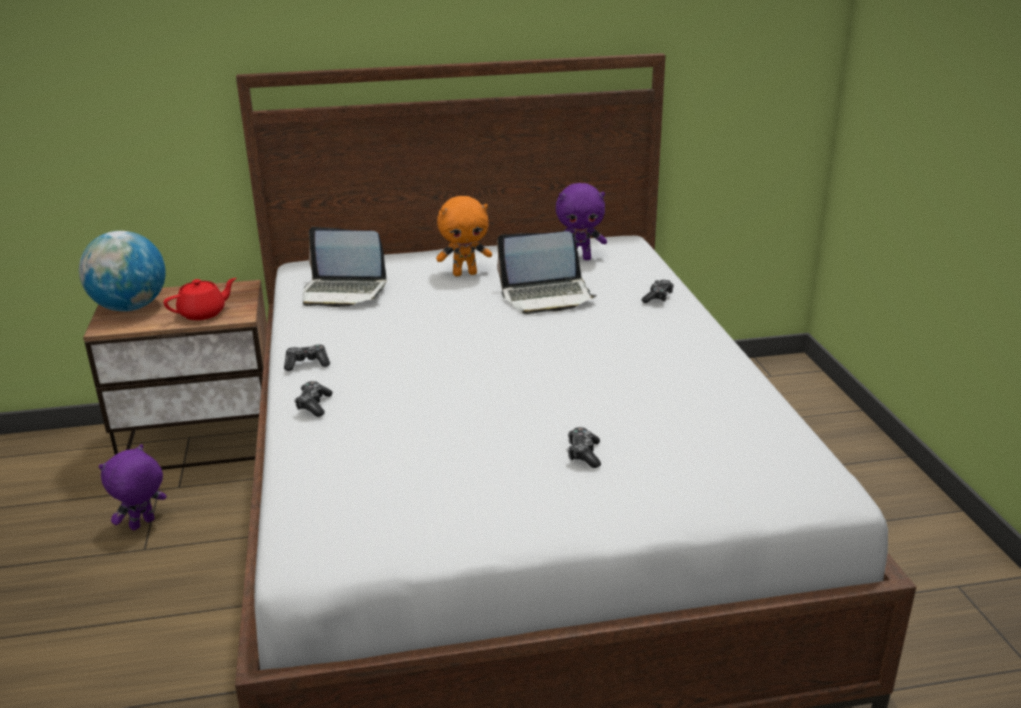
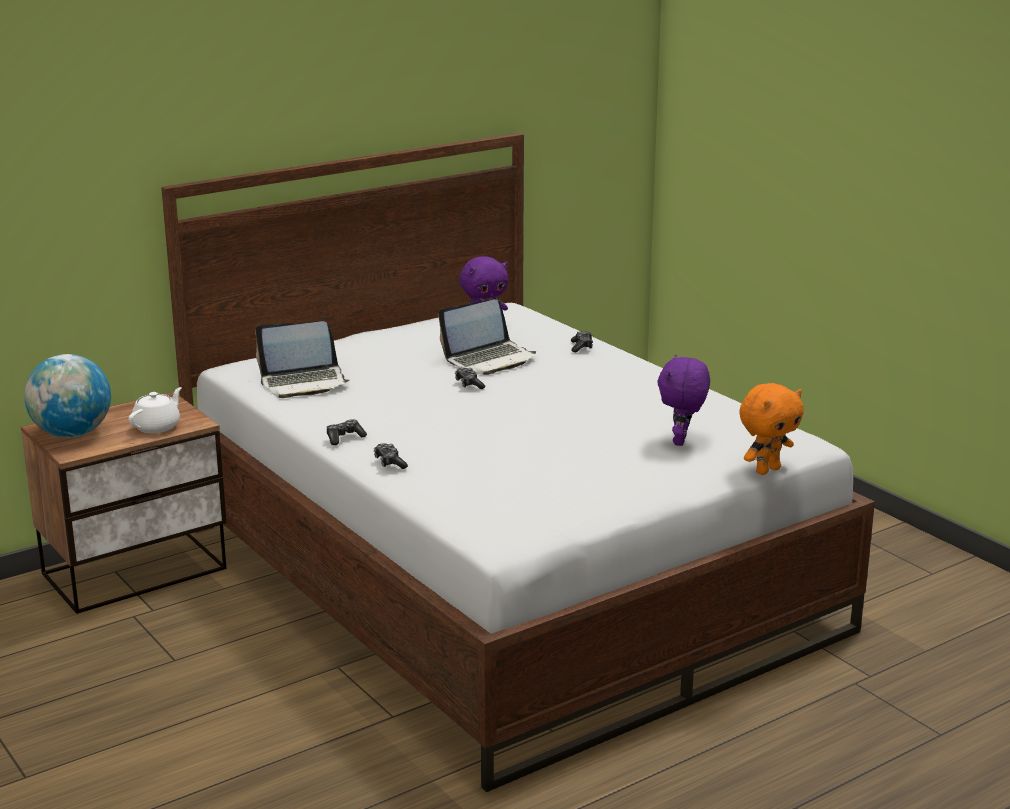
camera: 25 degrees left, 5 degrees down
(143, 525) = (151, 644): purple plush toy -> purple plush toy (682, 441)
(203, 313) = (157, 427): red teapot -> white teapot
(465, 273) = (396, 353): orange plush toy -> orange plush toy (767, 470)
(583, 454) = (631, 454): game controller -> game controller (469, 384)

